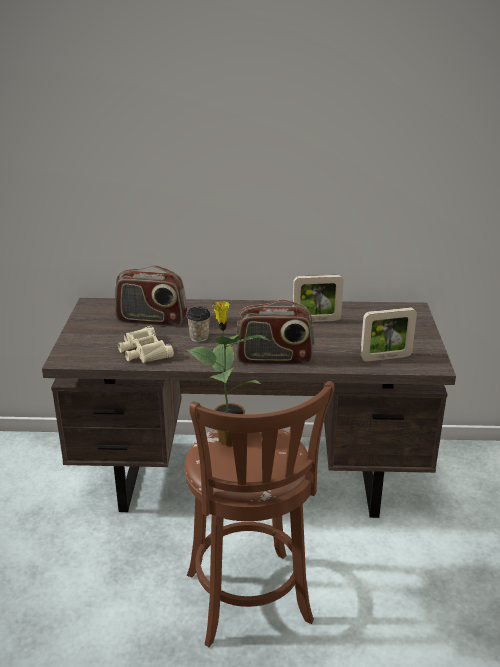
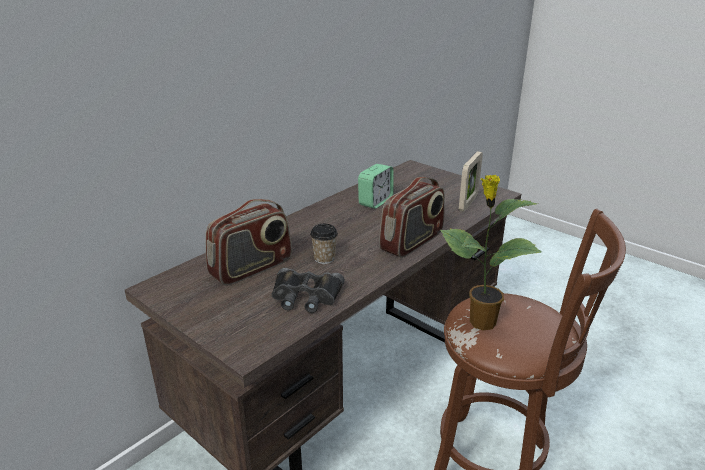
camera: 50 degrees left, 0 degrees up
(144, 351) = (305, 296): beige binoculars -> black binoculars
(316, 320) = (375, 202): picture frame -> alarm clock

